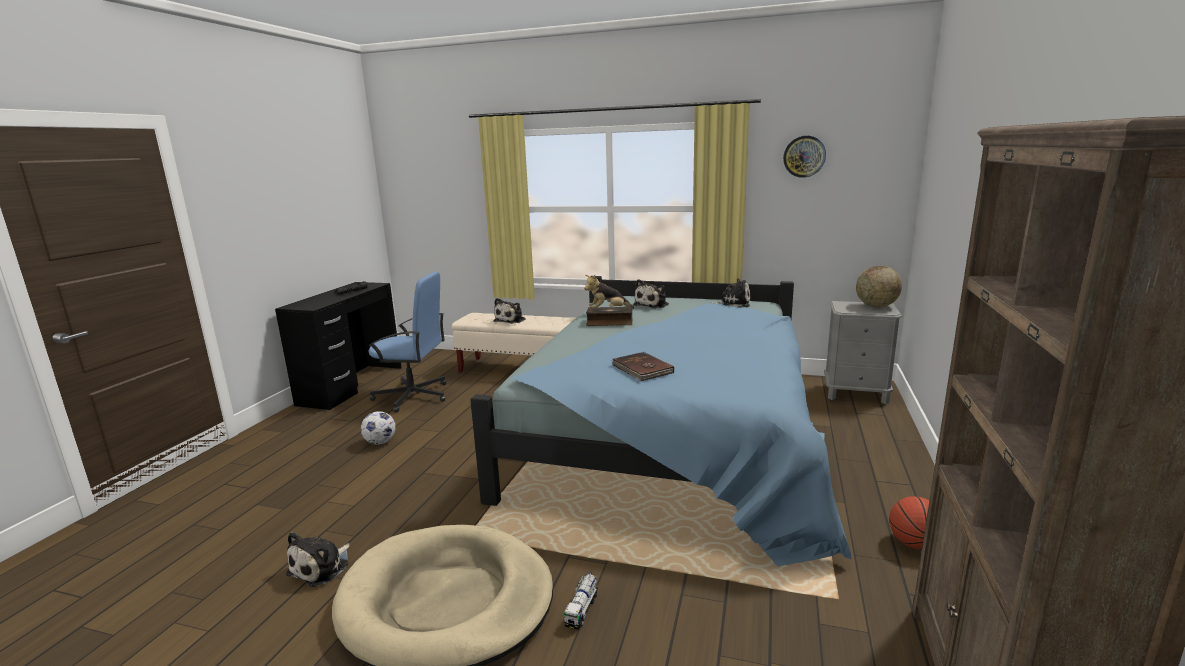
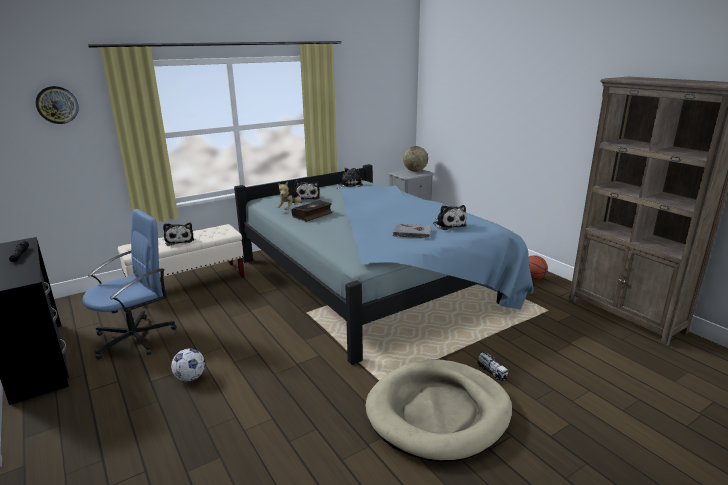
camera: 50 degrees left, 5 degrees up
(322, 567) = (338, 455): plush toy -> plush toy (448, 224)
(642, 369) = (412, 233): brown book -> grey book
(804, 156) = (362, 80): wall clock -> wall clock (57, 105)

